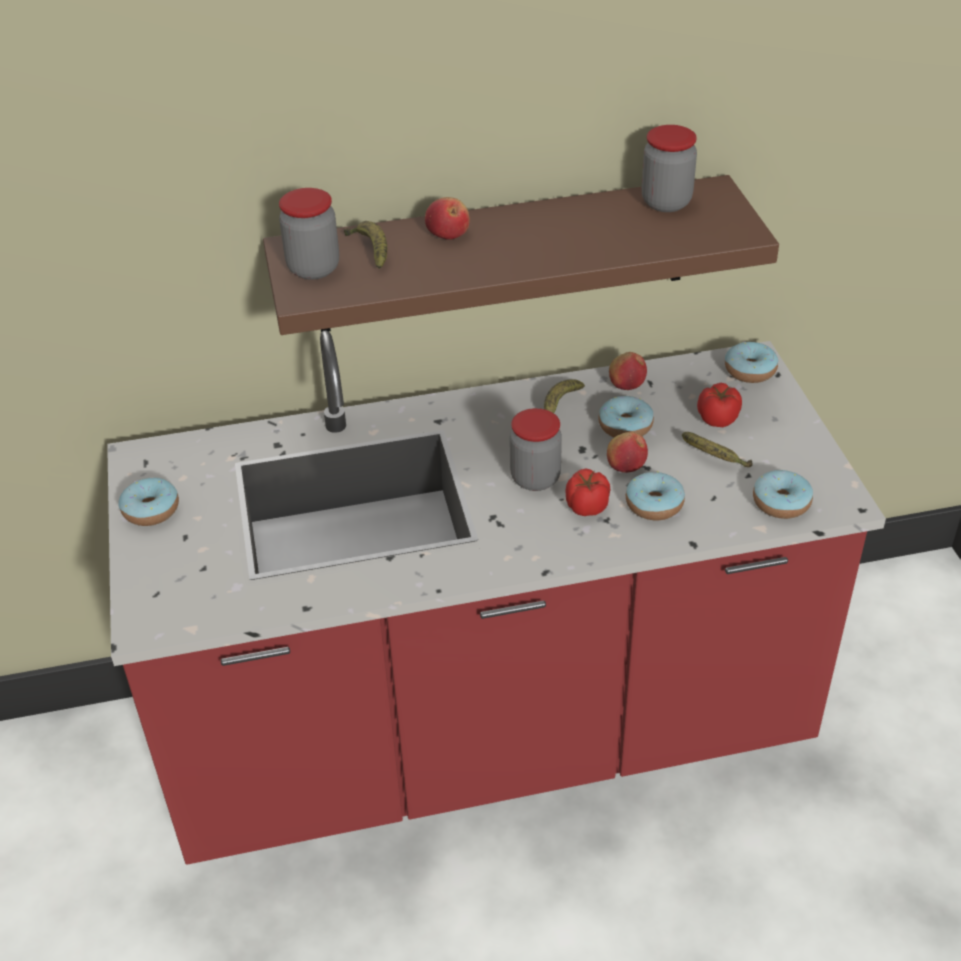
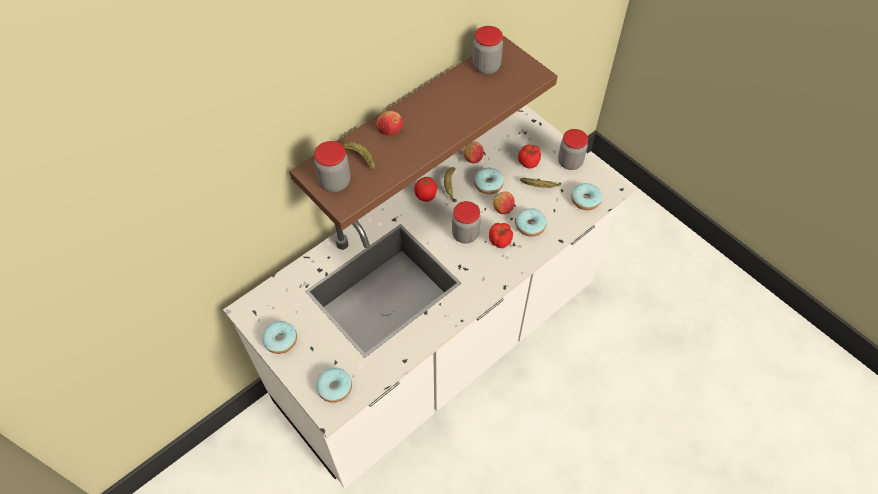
camera: 30 degrees left, 15 degrees up
(488, 737) = (439, 346): red counter -> white counter
(510, 409) = (426, 197): none -> tomato
(750, 370) = (526, 126): donut -> donut (334, 388)
(792, 442) = (570, 162): none -> jar

